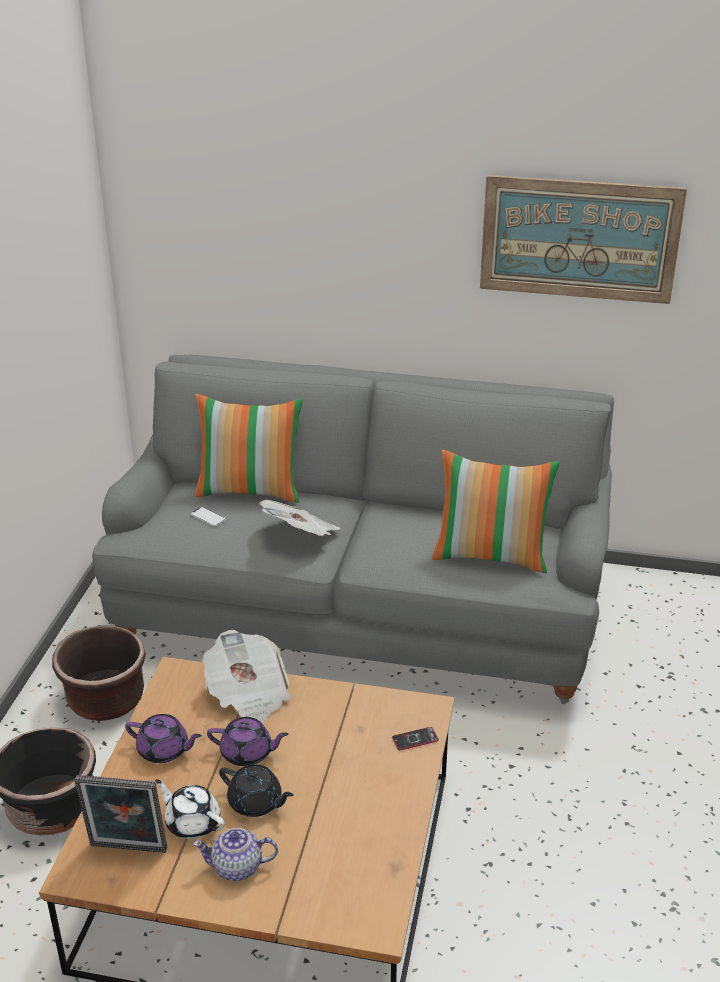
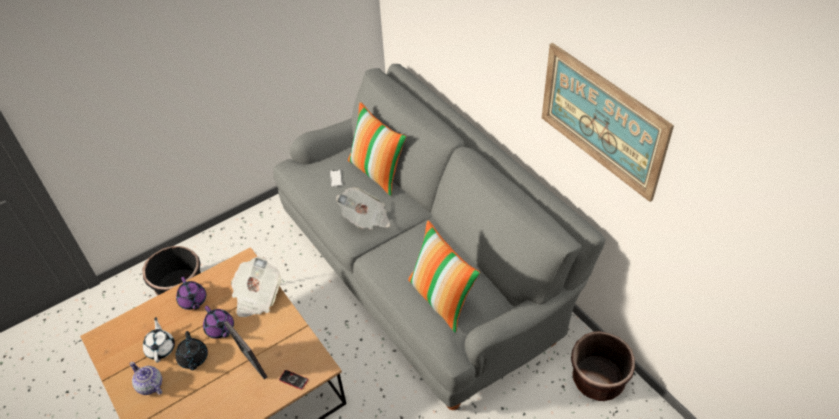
camera: 45 degrees right, 15 degrees up
(105, 699) = (258, 245): brown planter -> brown planter (597, 380)
(127, 850) = (125, 342): picture frame -> picture frame (251, 365)

